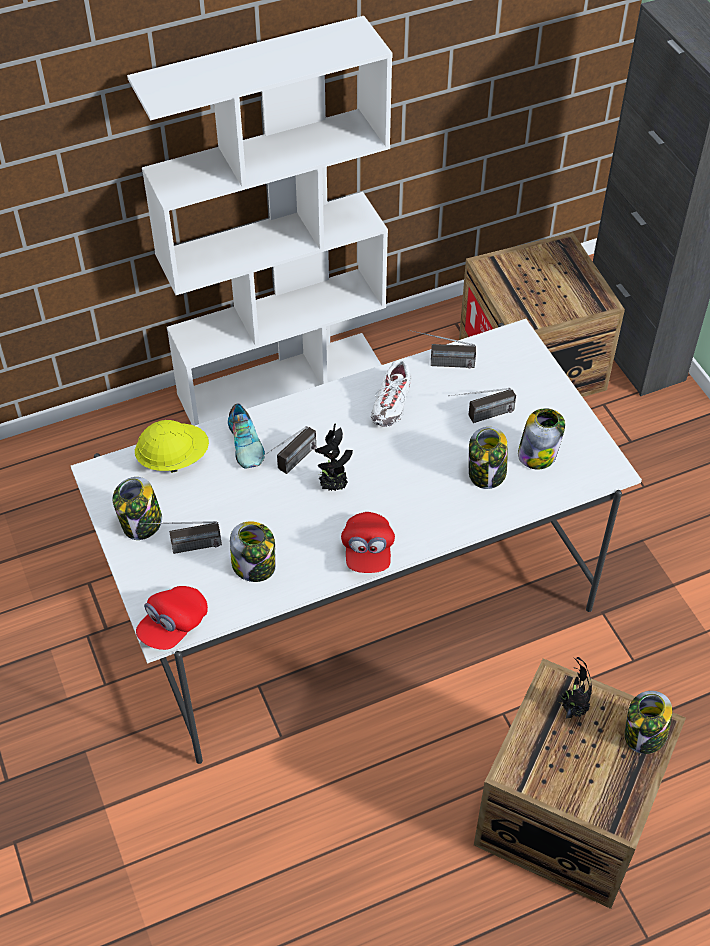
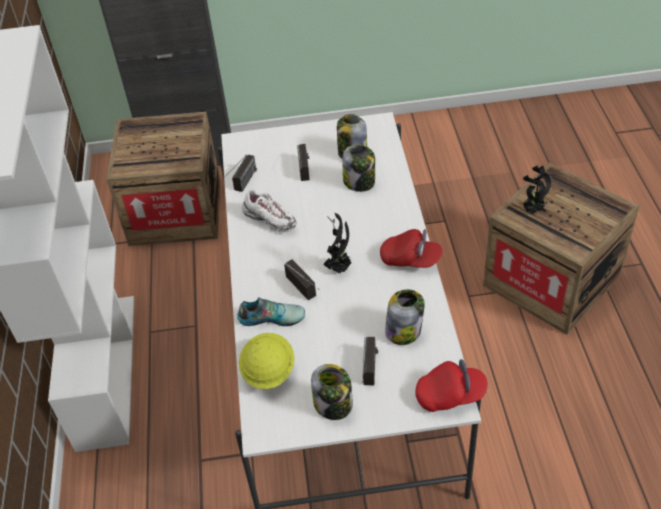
camera: 70 degrees left, 5 degrees down
(173, 626) = (450, 395): red cap -> red cap turned 60 degrees counterclockwise
(644, 735) = (559, 183): jar -> none

